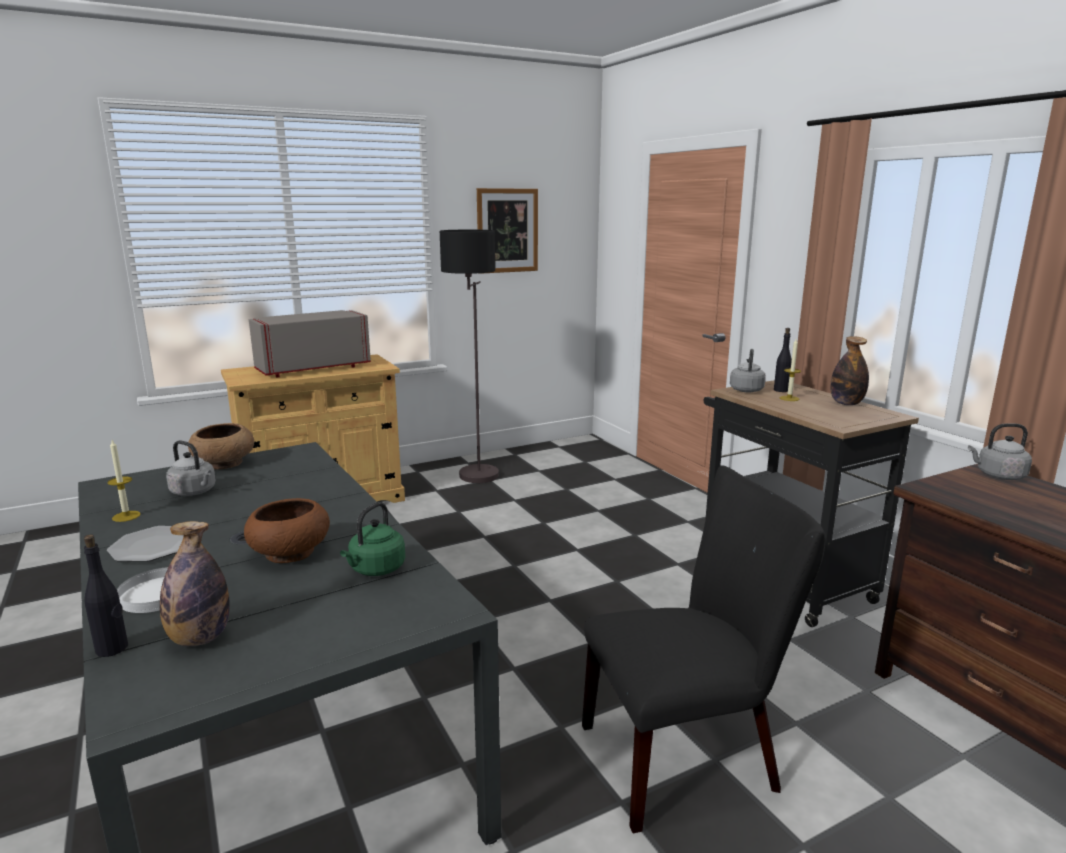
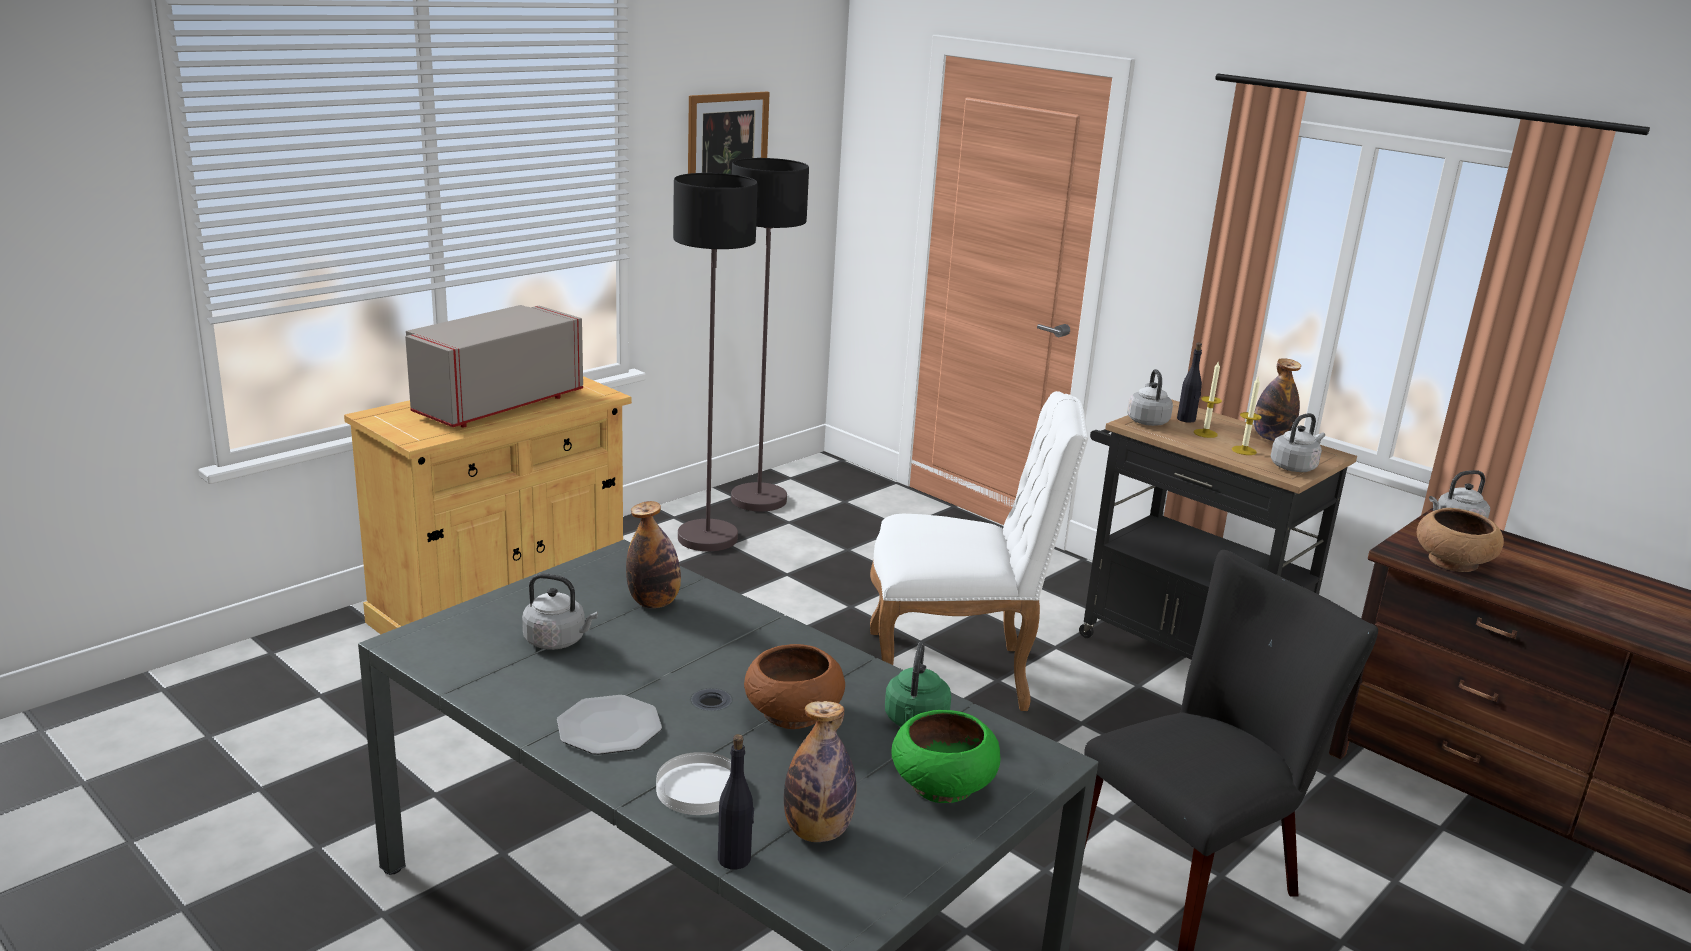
camera: 20 degrees left, 5 degrees up
(126, 516) = (511, 689): candle -> candle (1244, 450)
(224, 464) = (539, 590): brown bowl -> brown bowl (1453, 562)
(286, 476) = (654, 602): none -> bottle
(340, 618) = (941, 785): none -> green bowl
(525, 461) = (758, 507): none -> black floor lamp
(584, 573) = (951, 674): none -> white chair
(850, 421) = (1294, 467): none -> grey kettle

